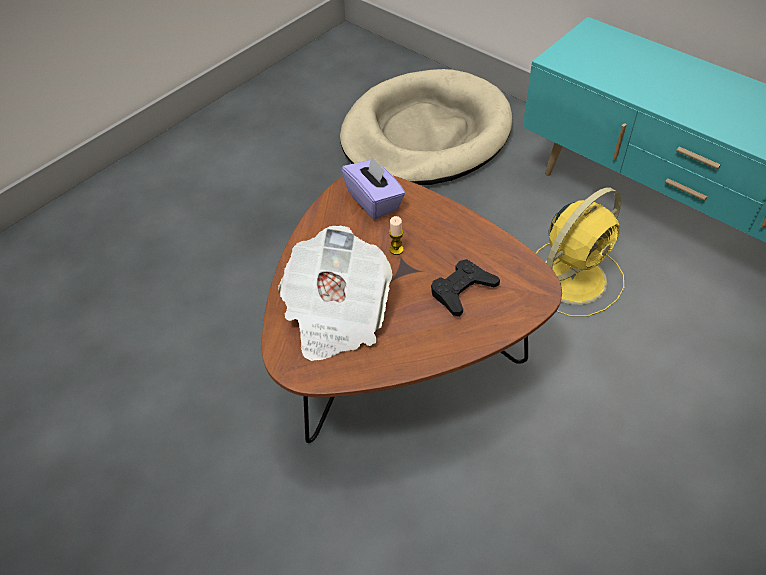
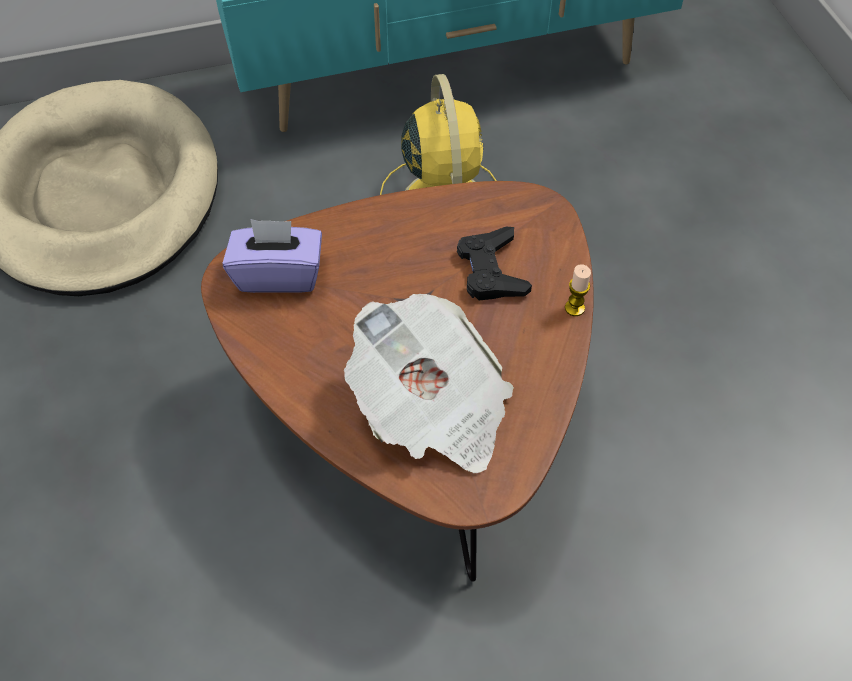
camera: 60 degrees left, 5 degrees up
(396, 249) = (379, 296): candle -> candle (574, 308)

